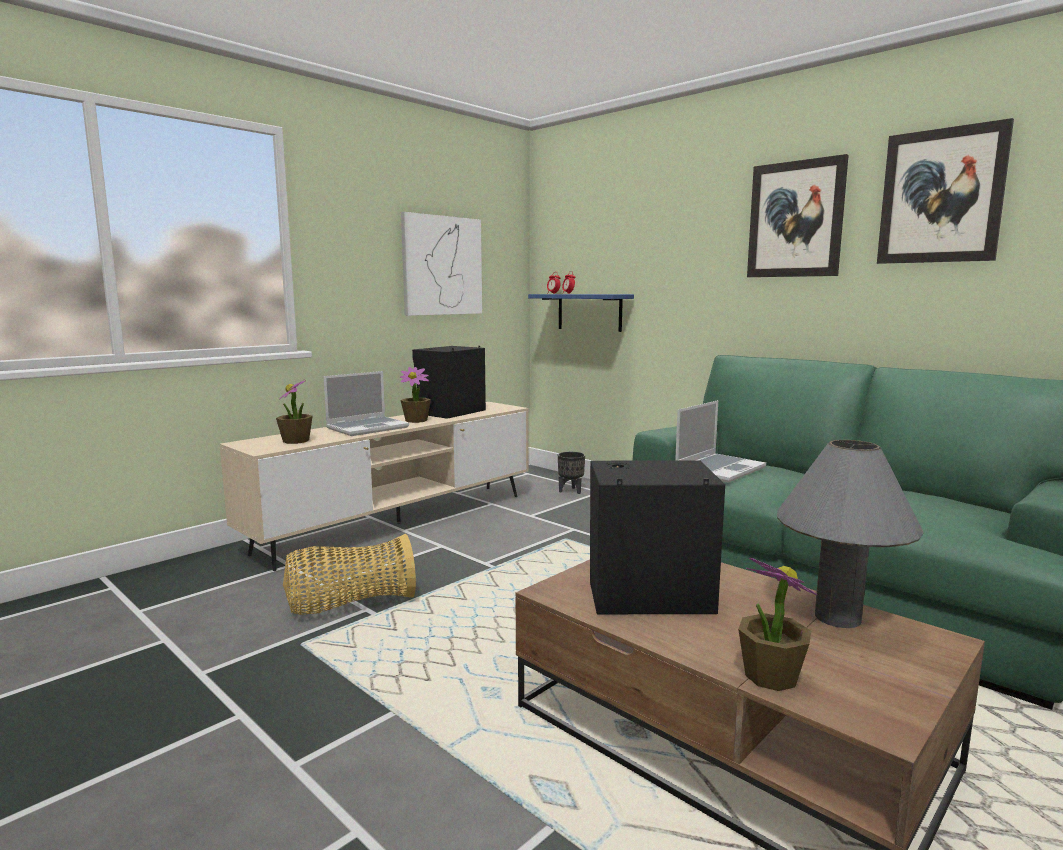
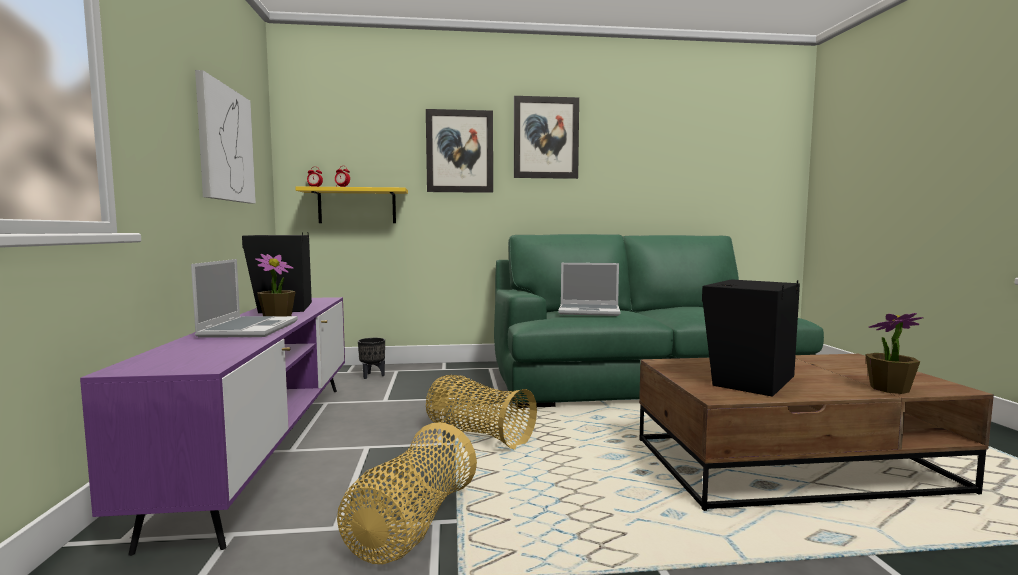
camera: 50 degrees left, 5 degrees down
(296, 441) = (209, 352): potted plant -> none
(399, 523) = (268, 446): beige tv stand -> purple tv stand
(523, 568) = (477, 435): none -> basket
(589, 312) = (357, 206): blue shelf -> yellow shelf
(719, 469) = (590, 311): laptop -> laptop turned 105 degrees clockwise
(837, 617) = (815, 361): grey table lamp -> none
(941, 196) = (633, 132): picture -> picture (459, 151)

